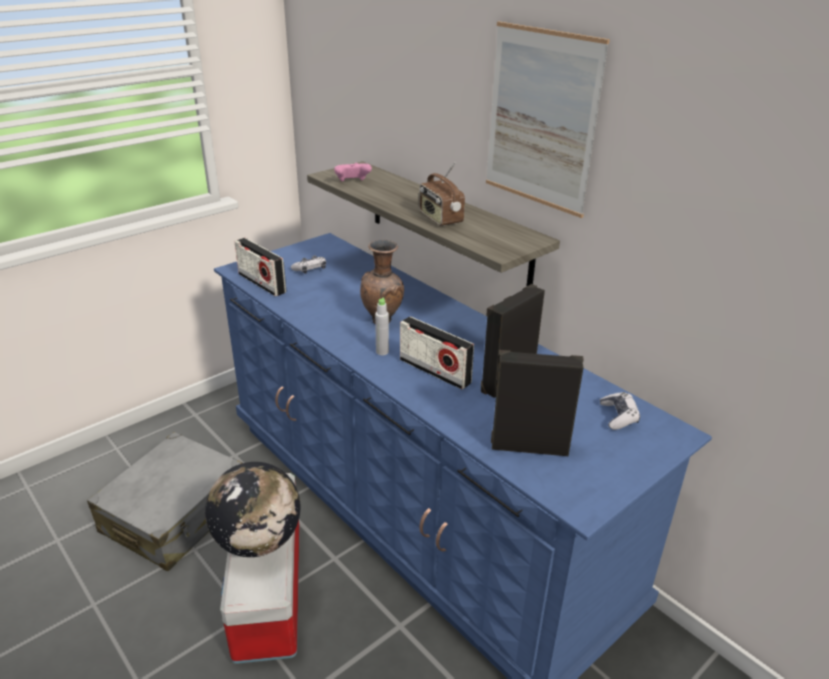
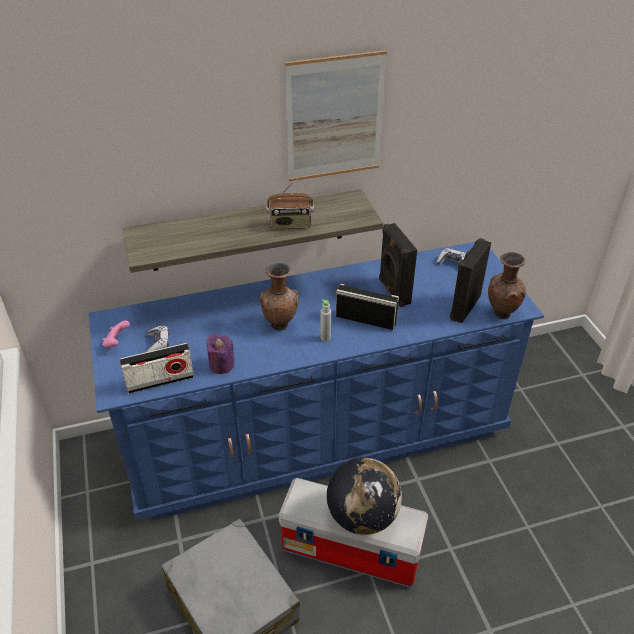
camera: 65 degrees left, 10 degrees up
(300, 305) = (221, 365): none -> purple candle
(352, 182) = (176, 246): pink game controller -> pink game controller (117, 343)
(435, 371) = (365, 319): radio -> radio turned 135 degrees counterclockwise
(547, 484) = (500, 313): none -> brown vase

